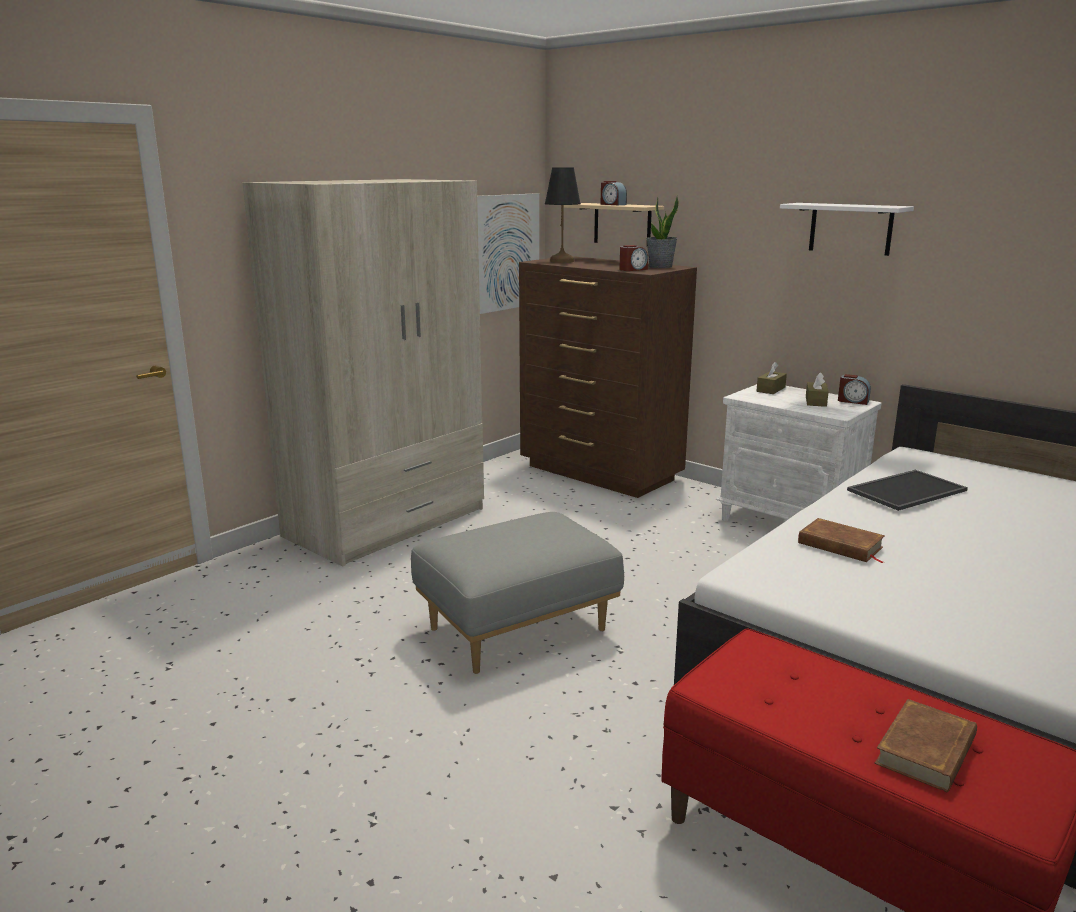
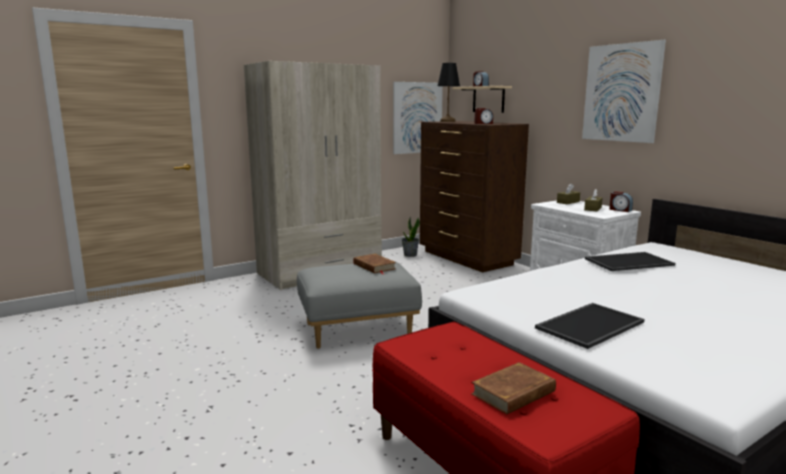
camera: 15 degrees right, 5 degrees down
(660, 267) = (504, 123): potted plant -> potted plant (410, 255)
(840, 545) = (551, 285): brown book -> brown book (374, 266)
(850, 228) = (621, 93): white shelf -> picture
(943, 615) = (589, 324): none -> tray

